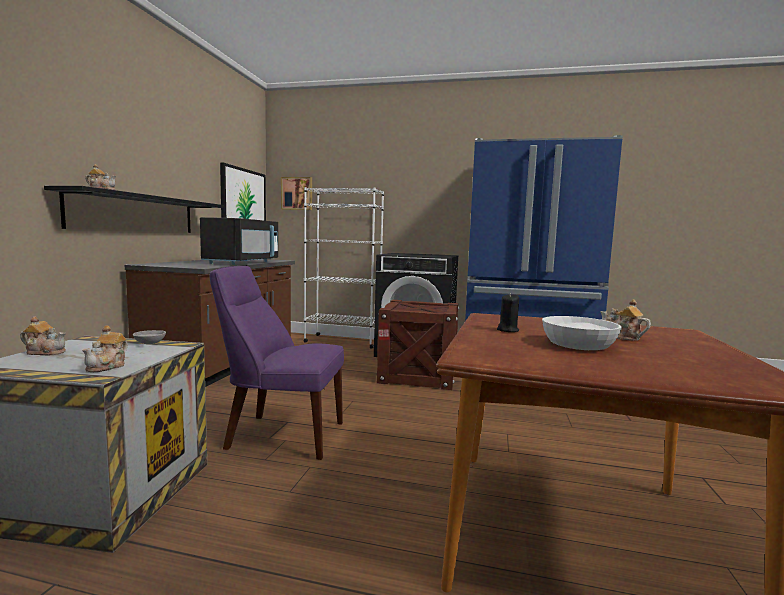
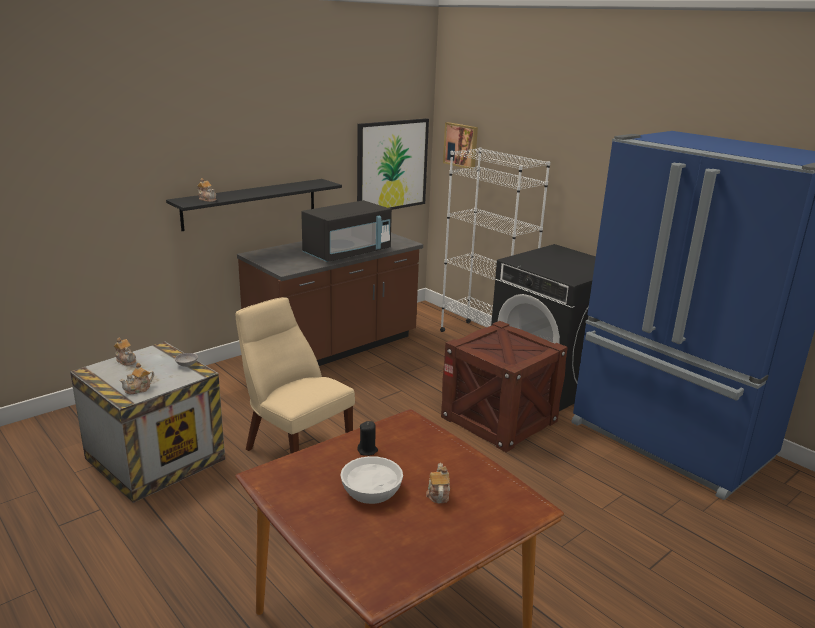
camera: 35 degrees right, 15 degrees up
(281, 435) = (295, 450): purple chair -> beige chair

